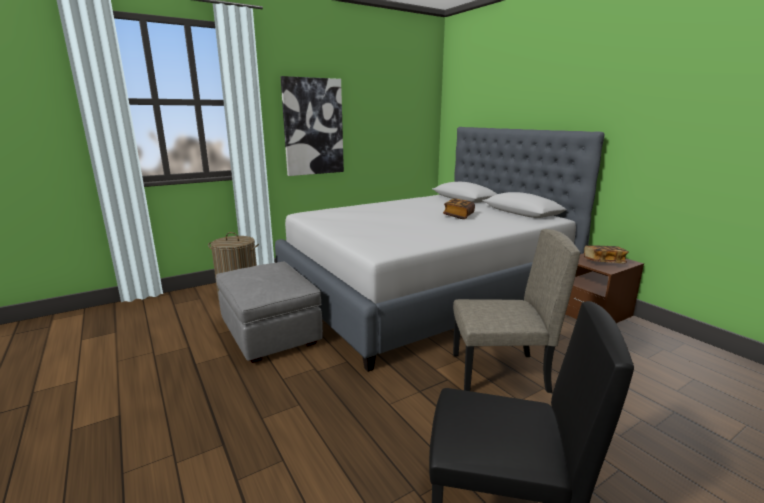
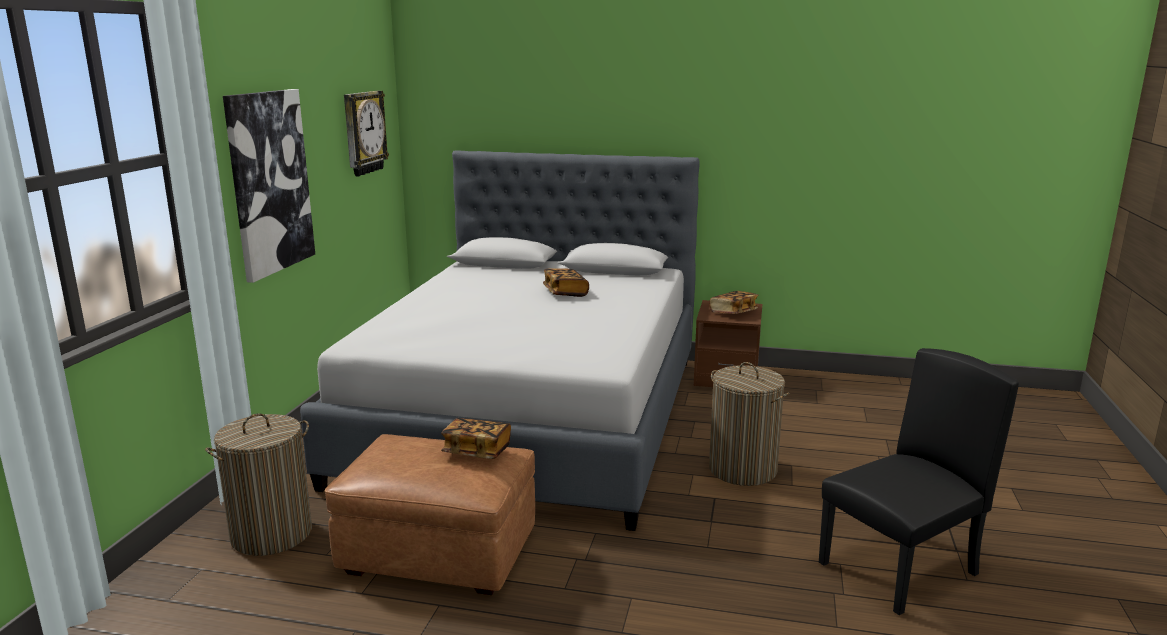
camera: 45 degrees left, 0 degrees up
(270, 333) = (439, 553): grey ottoman -> brown ottoman
(285, 279) = (477, 451): none -> book
(402, 112) = (363, 133): none -> wall clock
(499, 373) = (743, 469): beige chair -> laundry basket

